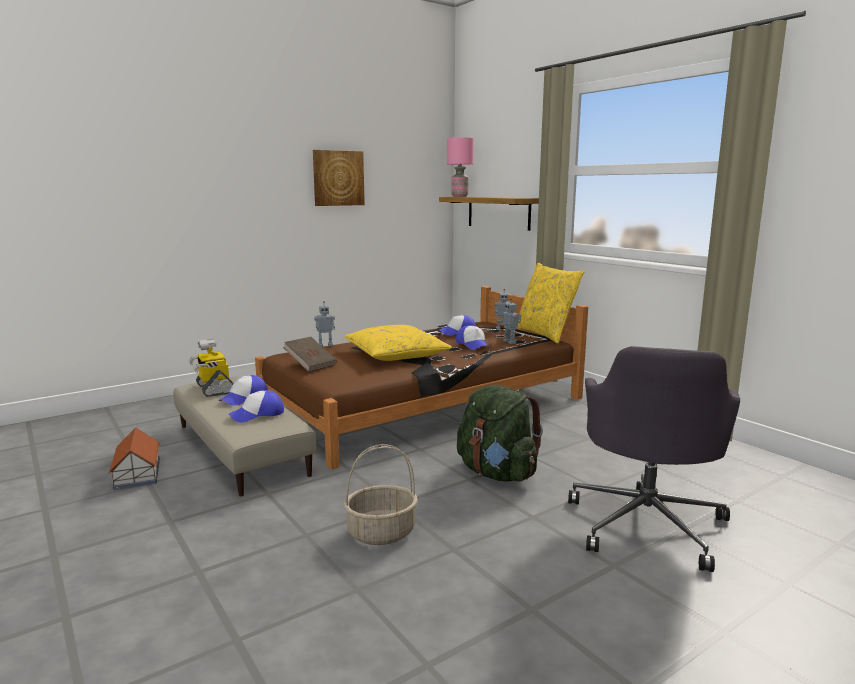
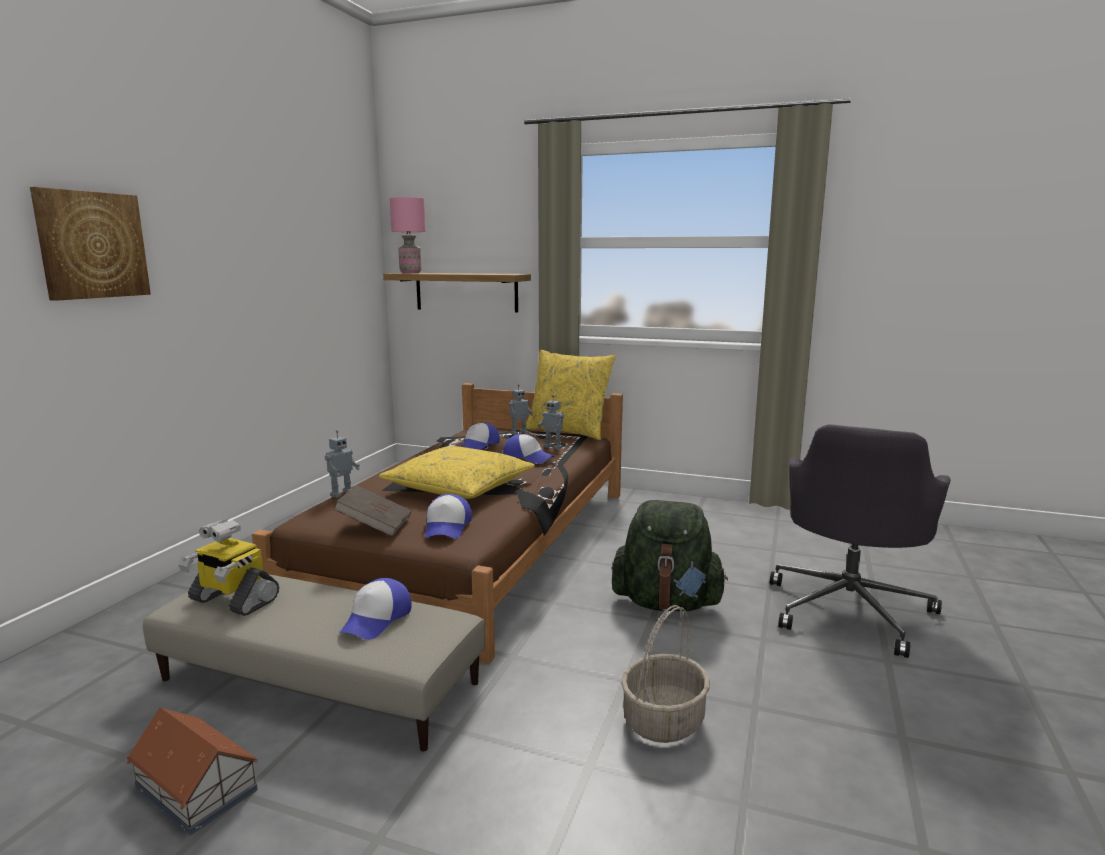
camera: 35 degrees left, 0 degrees up
(244, 398) = (311, 600): cap -> cap (447, 527)
(338, 178) = (265, 249): picture -> picture (91, 245)
(647, 523) = (849, 609): grey office chair -> grey office chair turned 45 degrees clockwise

